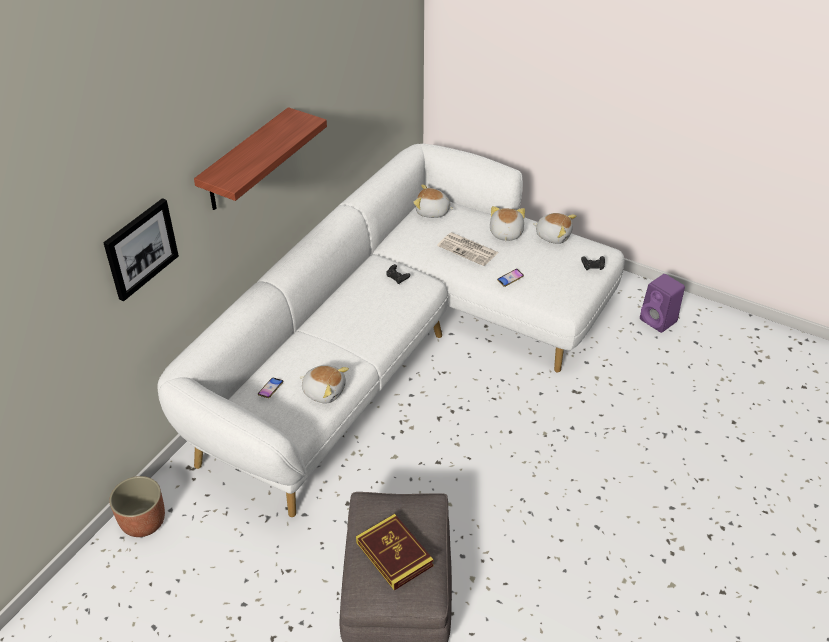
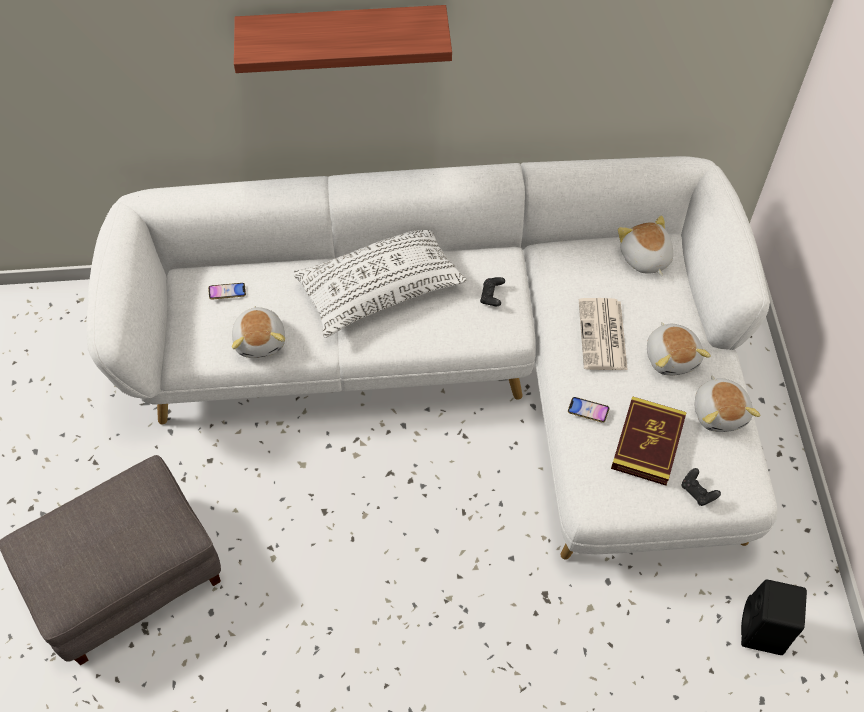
camera: 55 degrees right, 15 degrees up
(140, 248) = (129, 53): picture -> none
(143, 521) = (78, 307): planter -> none
(343, 320) = (380, 289): none -> white pillow
(394, 554) = (86, 543): book -> book (647, 443)
(505, 233) = (672, 357): plush toy -> plush toy turned 105 degrees clockwise
(659, 321) = (763, 632): purple speaker -> black speaker

